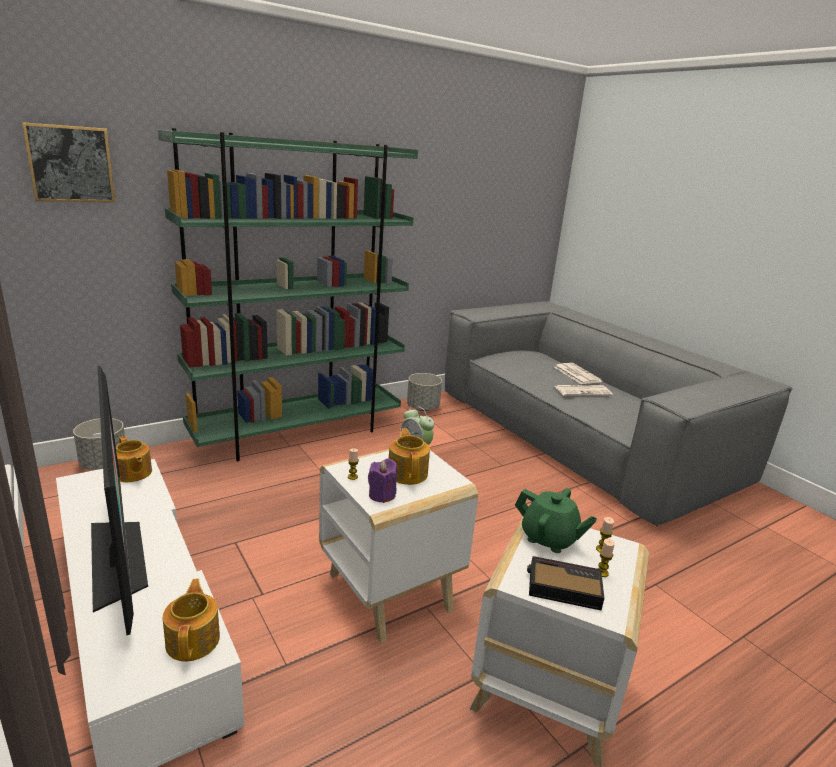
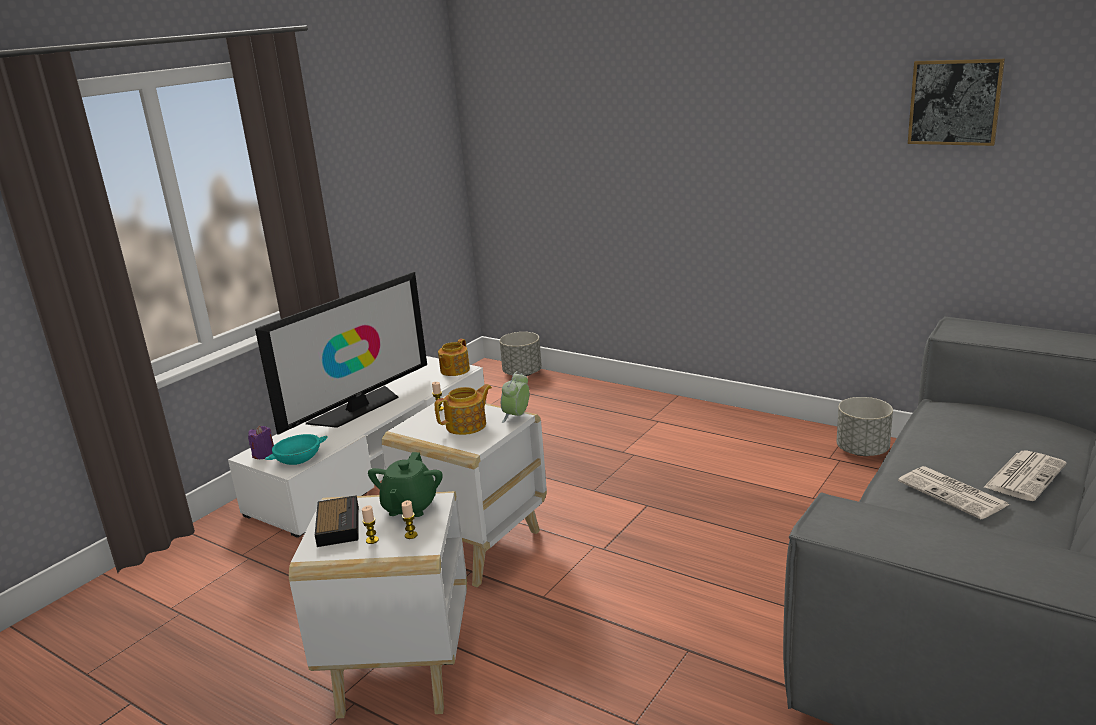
camera: 70 degrees right, 0 degrees up
(70, 164) = (518, 107): picture -> picture (954, 102)
(194, 639) = (298, 459): teapot -> turquoise bowl
(298, 433) = (680, 413): green bookcase -> none
(382, 495) = (420, 426): purple candle -> purple candle (264, 454)

